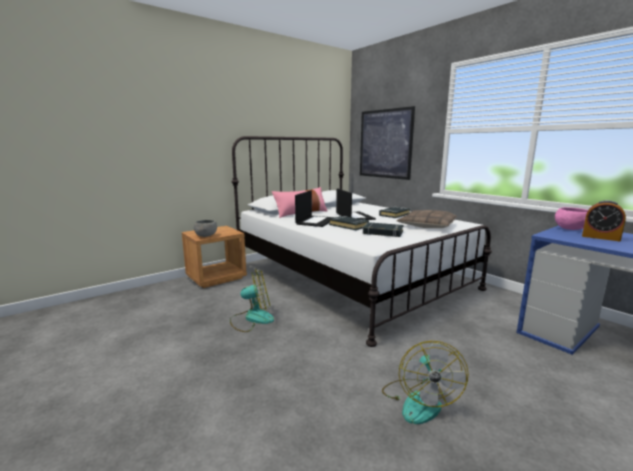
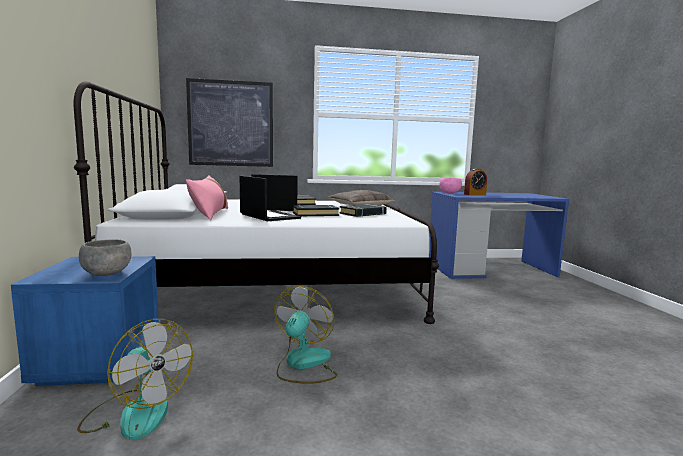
camera: 60 degrees left, 5 degrees down
(216, 277) = (100, 361): brown nightstand -> blue nightstand
(419, 400) = (521, 332): fan -> fan (136, 412)

